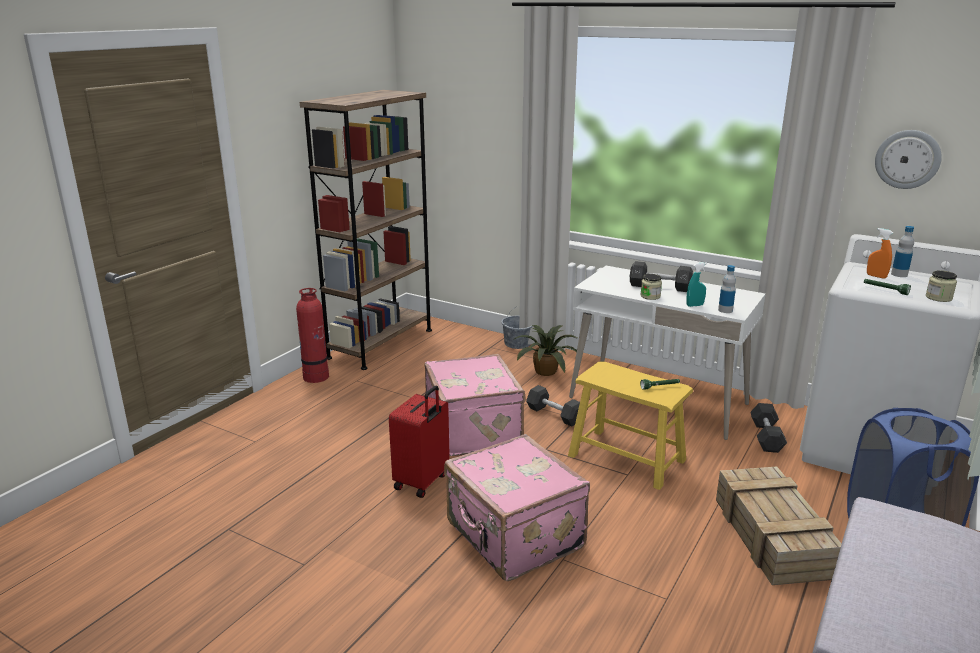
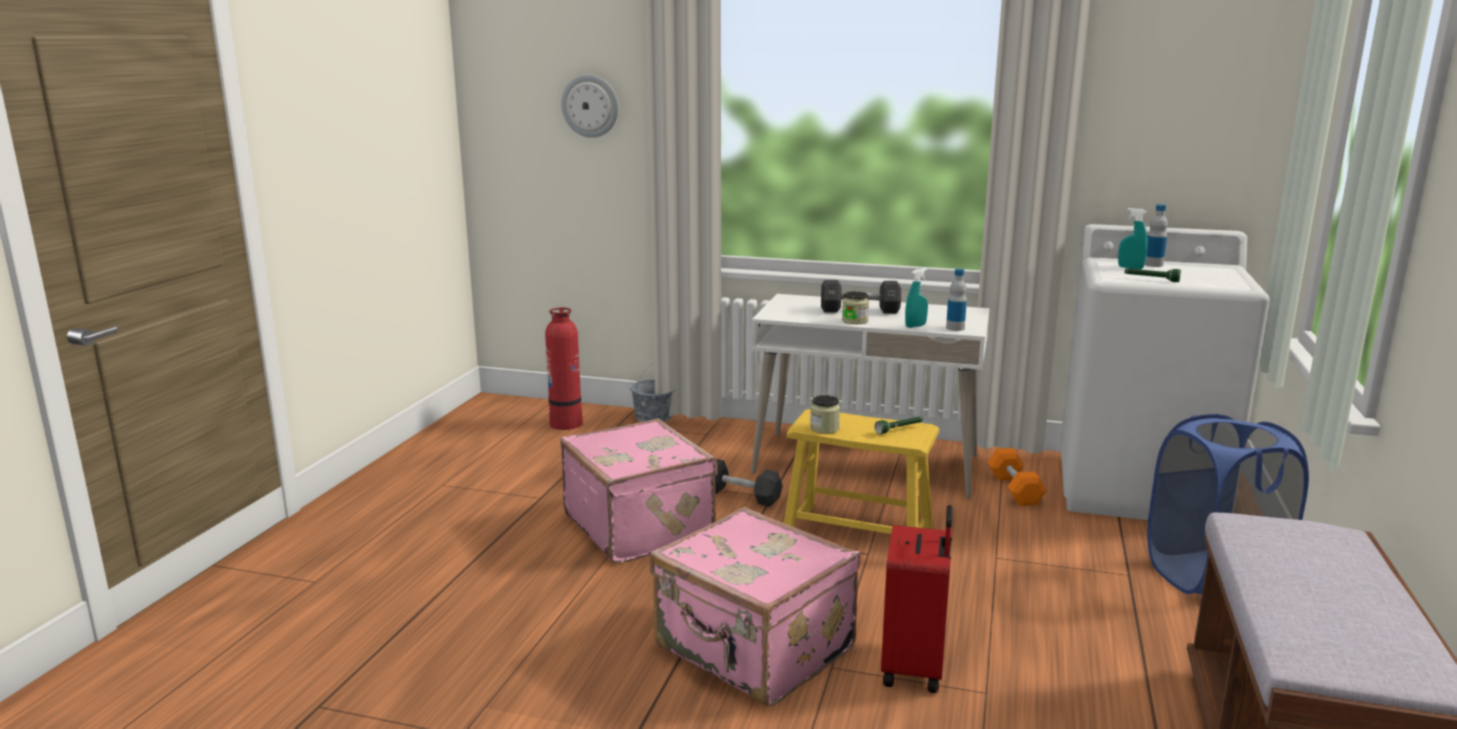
camera: 15 degrees left, 5 degrees down
(316, 376) = (379, 486): fire extinguisher -> fire extinguisher (566, 423)
(380, 343) = (459, 435): brown bookcase -> none
(422, 482) = (595, 600): red suitcase -> red suitcase (915, 668)
(547, 372) = (708, 446): potted plant -> none
(766, 437) = (1014, 489): black dumbbell -> orange dumbbell
(773, 538) = (1078, 601): crate -> none
(876, 276) = (1130, 268): orange spray bottle -> turquoise spray bottle
(907, 159) = (1141, 128): wall clock -> wall clock (590, 106)
(938, 298) = (1213, 282): jar -> jar (824, 428)

